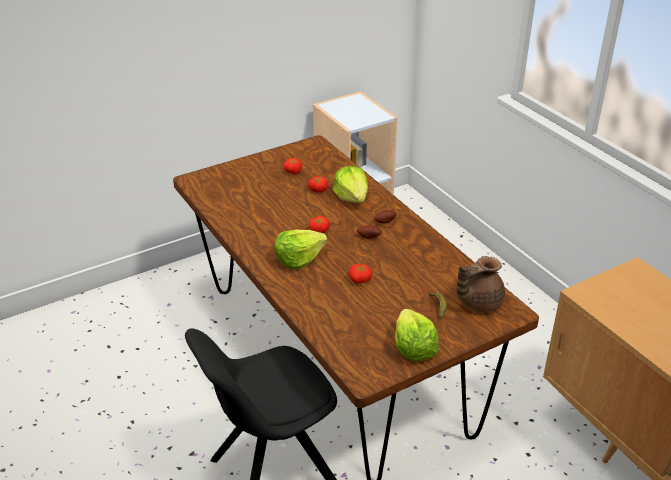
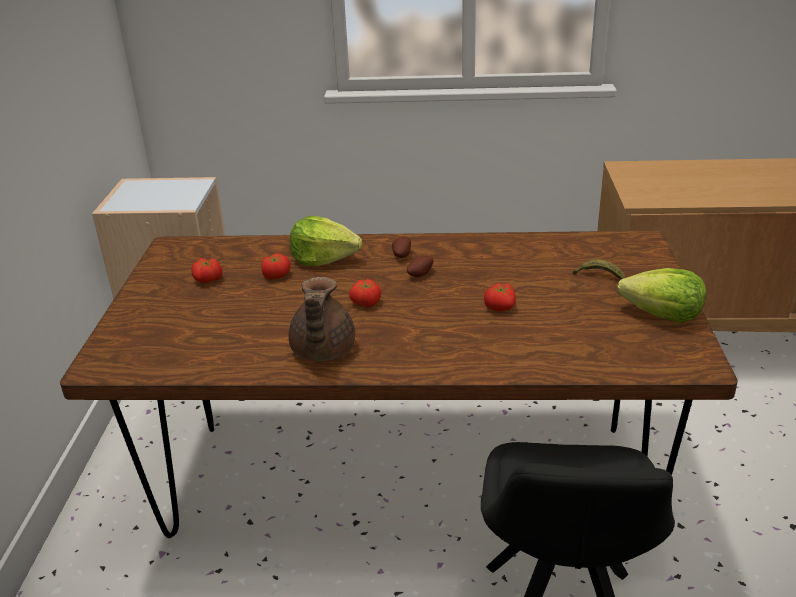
camera: 55 degrees left, 5 degrees down
(298, 258) = (409, 336): lettuce -> none
(478, 303) = (610, 252): brown teapot -> brown teapot (322, 352)

